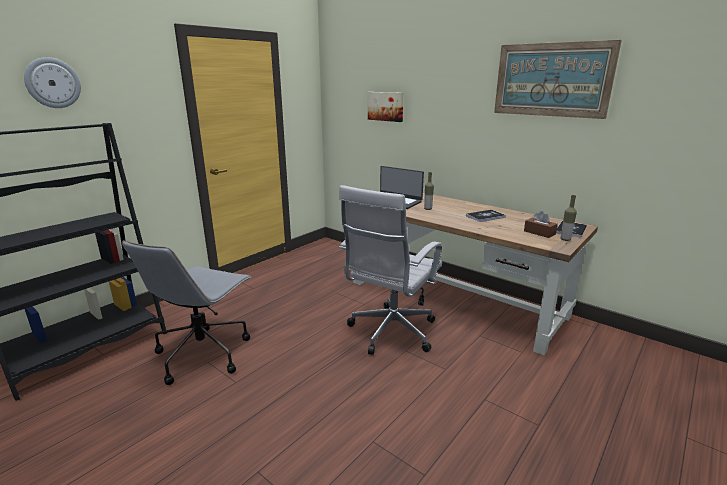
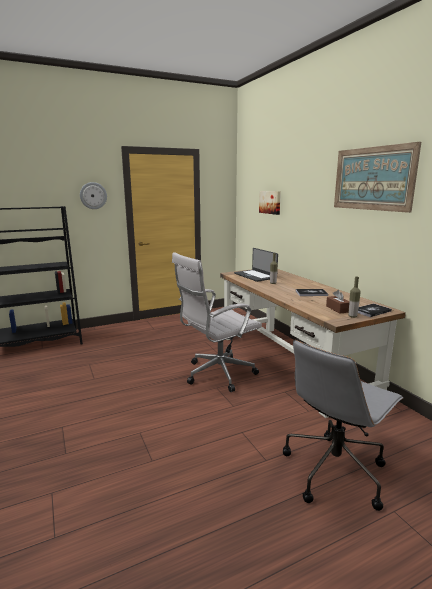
camera: 25 degrees right, 5 degrees down
(53, 83) = (42, 182): wall clock -> wall clock (93, 195)
(203, 353) = (91, 359): grey office chair -> grey office chair (334, 470)

